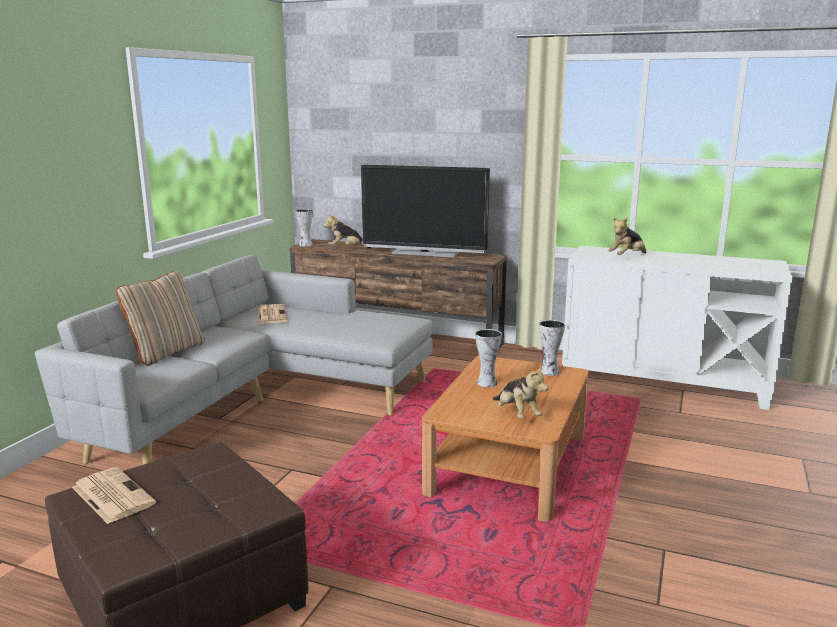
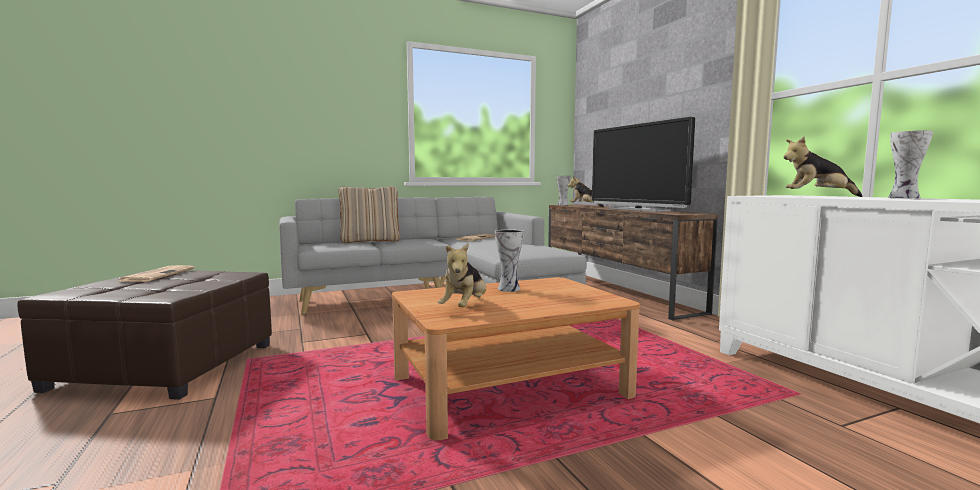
camera: 45 degrees right, 10 degrees down
(549, 372) = (590, 296): vase -> vase (903, 198)

